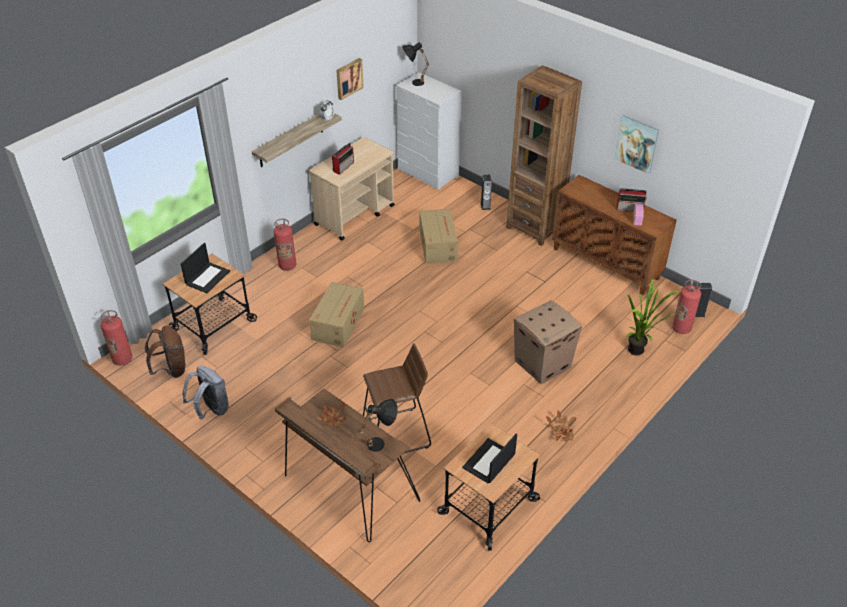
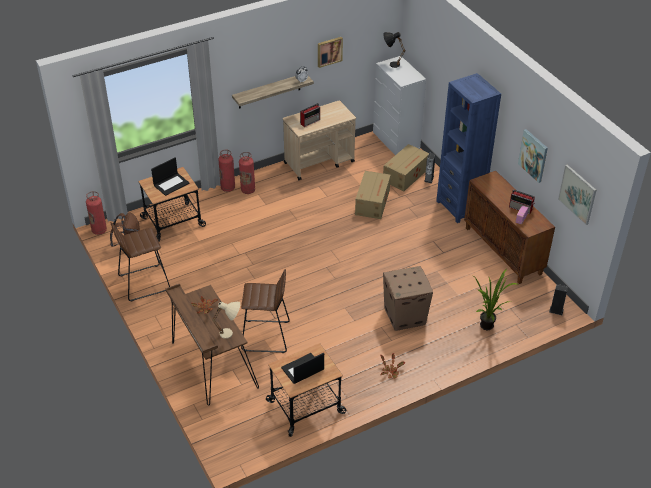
camera: 20 degrees right, 0 degrees up
(211, 409) = (143, 282): grey backpack -> brown stool
(339, 323) = (265, 244): cardboard box -> cardboard box (406, 175)
(382, 443) = (231, 334): black table lamp -> beige table lamp
(534, 228) = (459, 207): brown bookcase -> blue bookcase
(681, 328) = (535, 319): fire extinguisher -> fire extinguisher (228, 188)
(709, 174) = (577, 194): none -> picture

